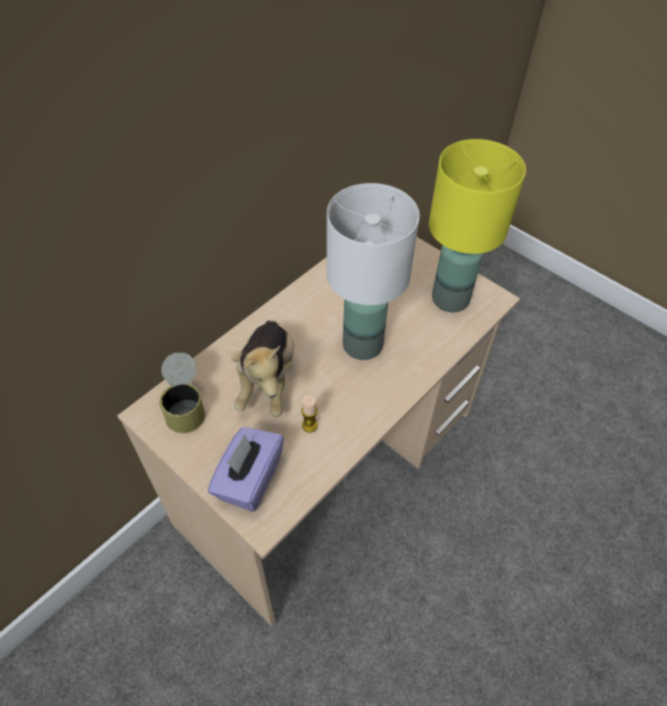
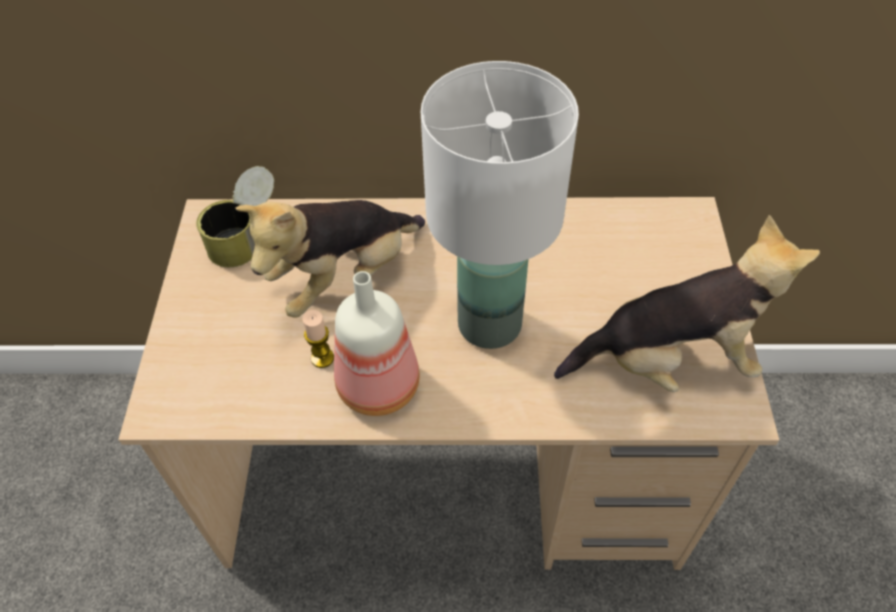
camera: 50 degrees right, 0 degrees up
(249, 479) = (203, 356): purple tissue box -> none
(354, 414) = (380, 388): none -> bottle
(450, 299) = (670, 361): yellow table lamp -> plush toy

